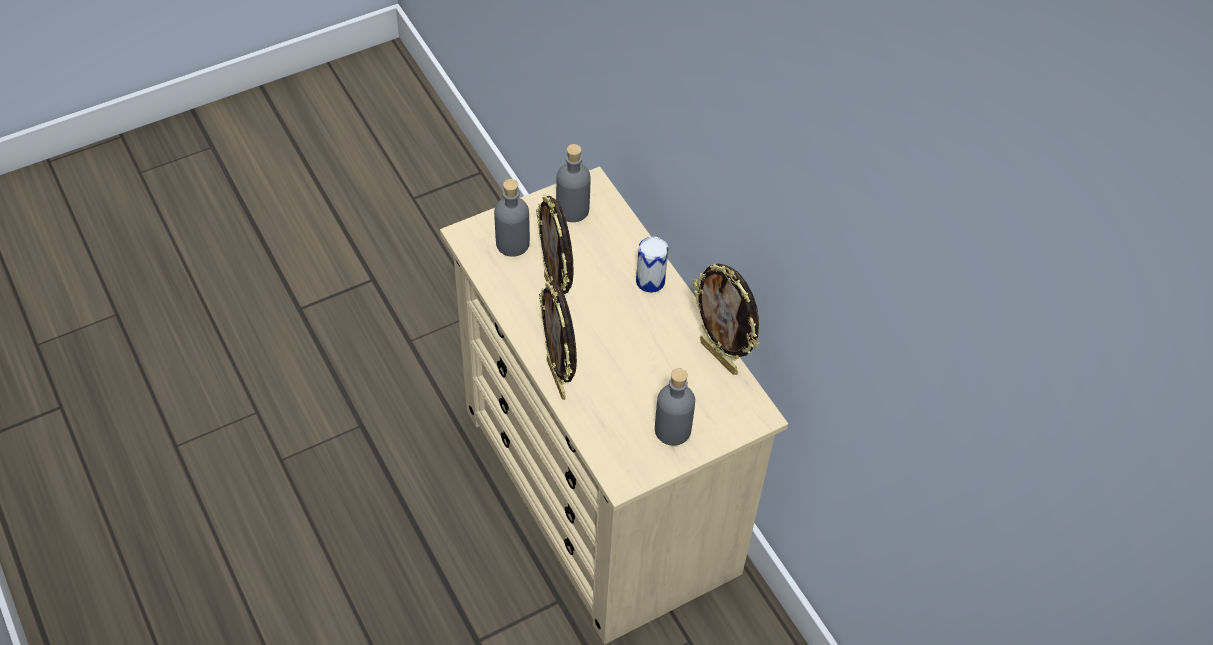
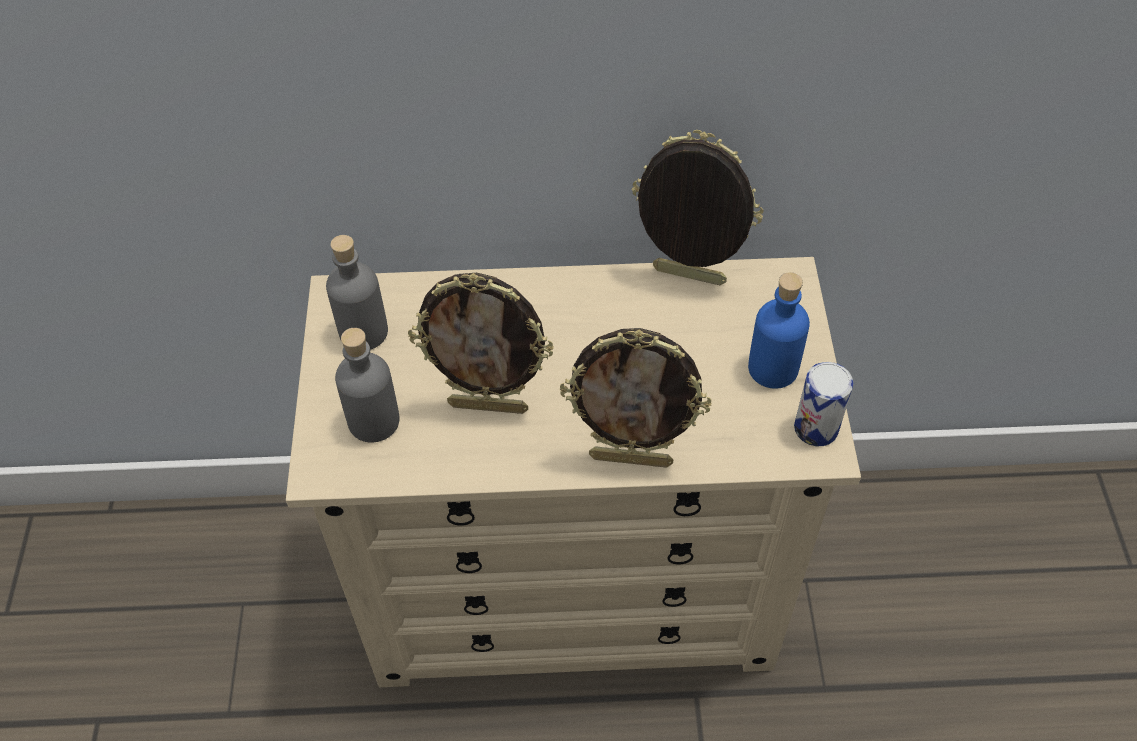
camera: 60 degrees left, 0 degrees up
(650, 281) = (533, 298): can -> can (816, 428)
(672, 430) = (772, 368): grey bottle -> blue bottle
(720, 357) = (687, 278): picture frame -> picture frame turned 150 degrees counterclockwise

